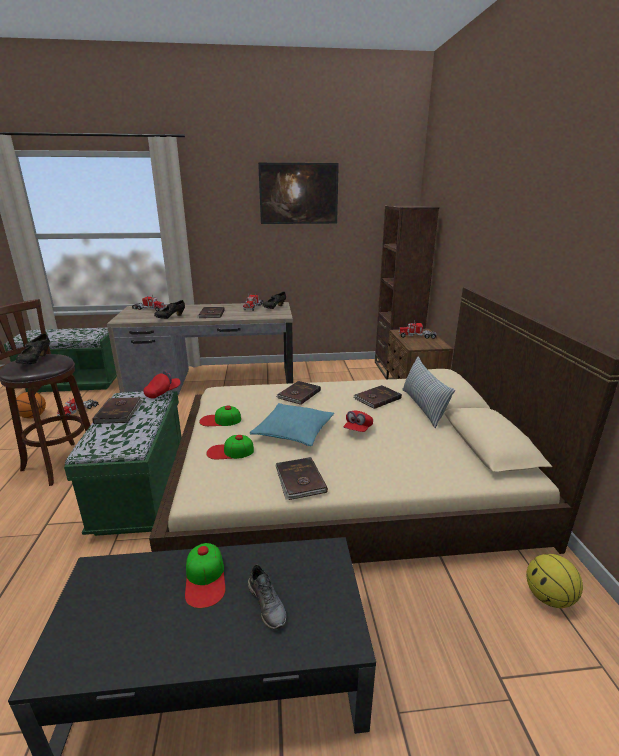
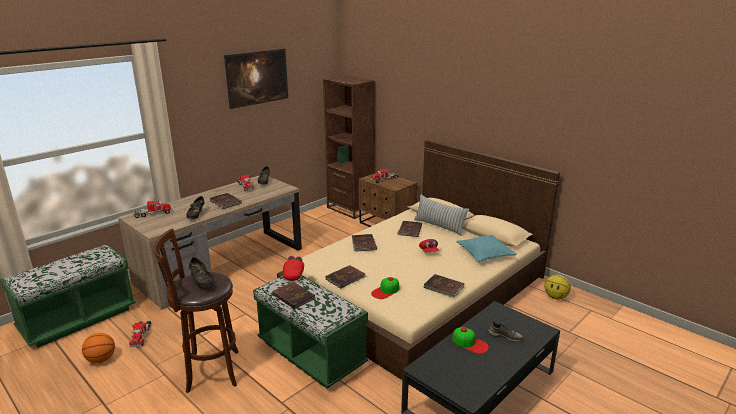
camera: 40 degrees left, 0 degrees up
(220, 420) = (346, 278): cap -> brown book
(293, 432) = (398, 267): turquoise pillow -> turquoise pillow (485, 254)

